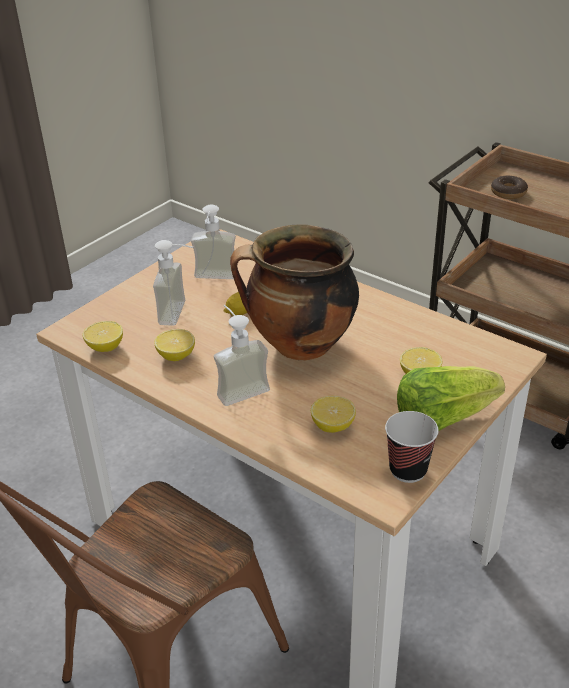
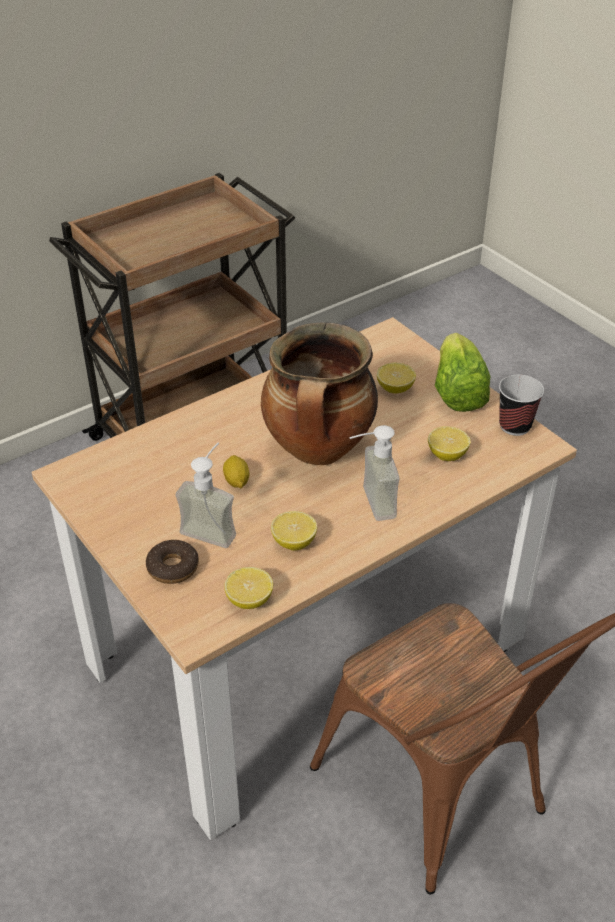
camera: 75 degrees left, 5 degrees up
(214, 279) = (157, 490): soap dispenser -> none
(508, 192) = (147, 251): donut -> donut (173, 567)

